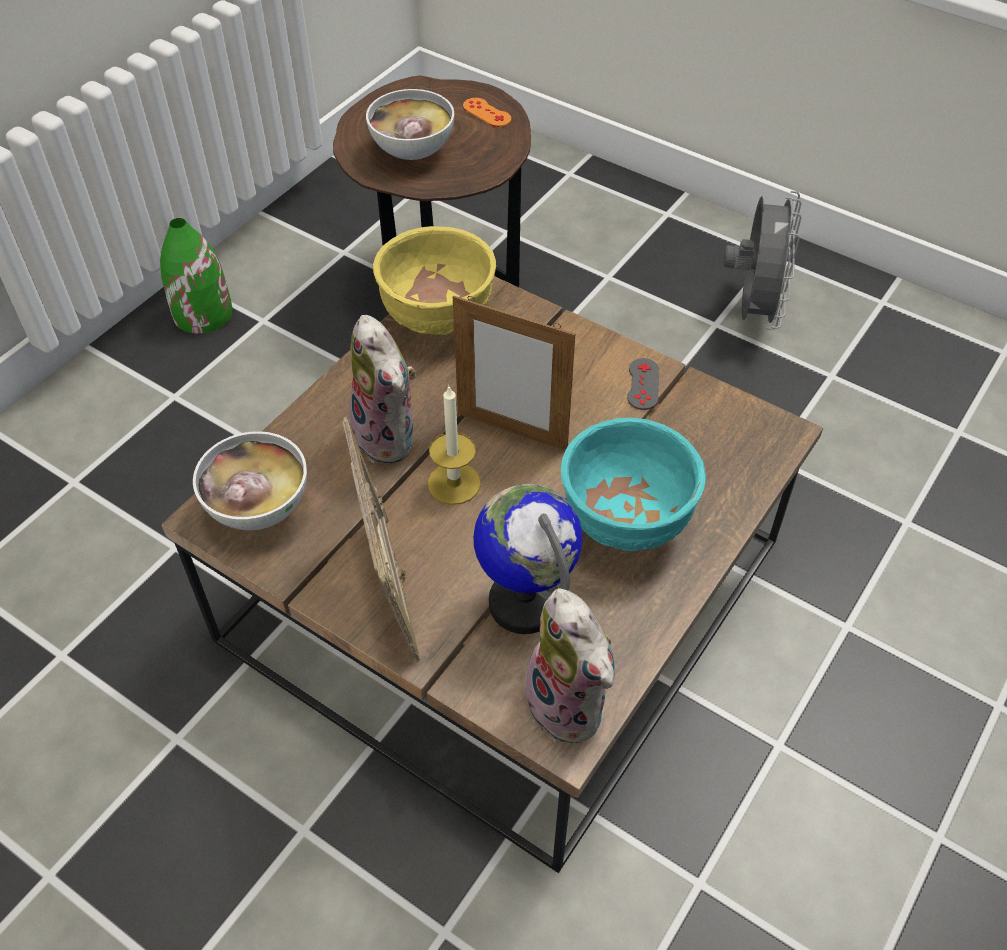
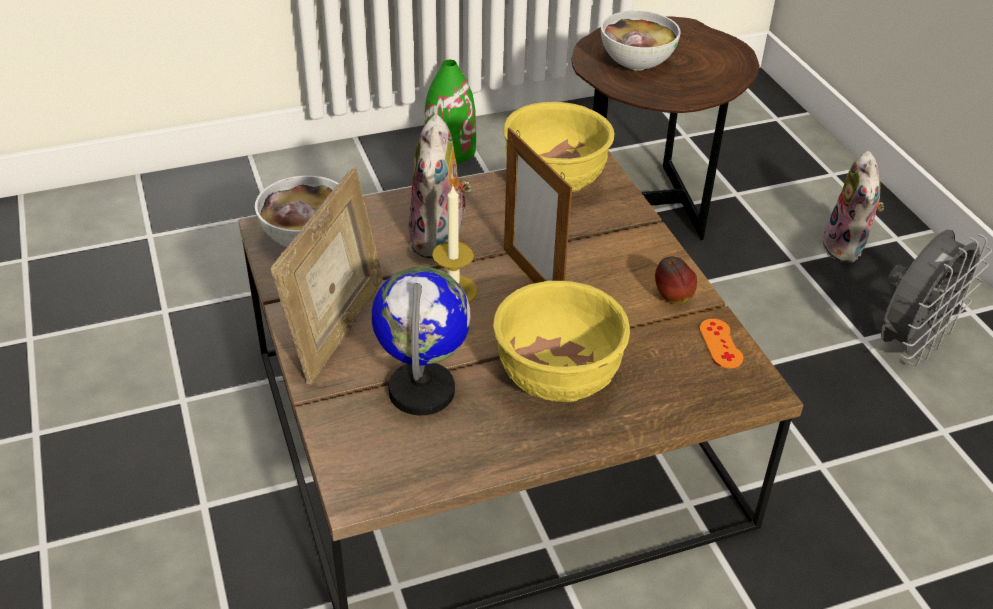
camera: 35 degrees right, 10 degrees down
(487, 113) = (723, 61): orange game controller -> orange game controller (720, 343)
(571, 704) = (384, 473): plush toy -> plush toy (847, 248)
(625, 520) = (557, 379): turquoise bowl -> yellow bowl
(643, 384) = (672, 298): grey game controller -> apple

